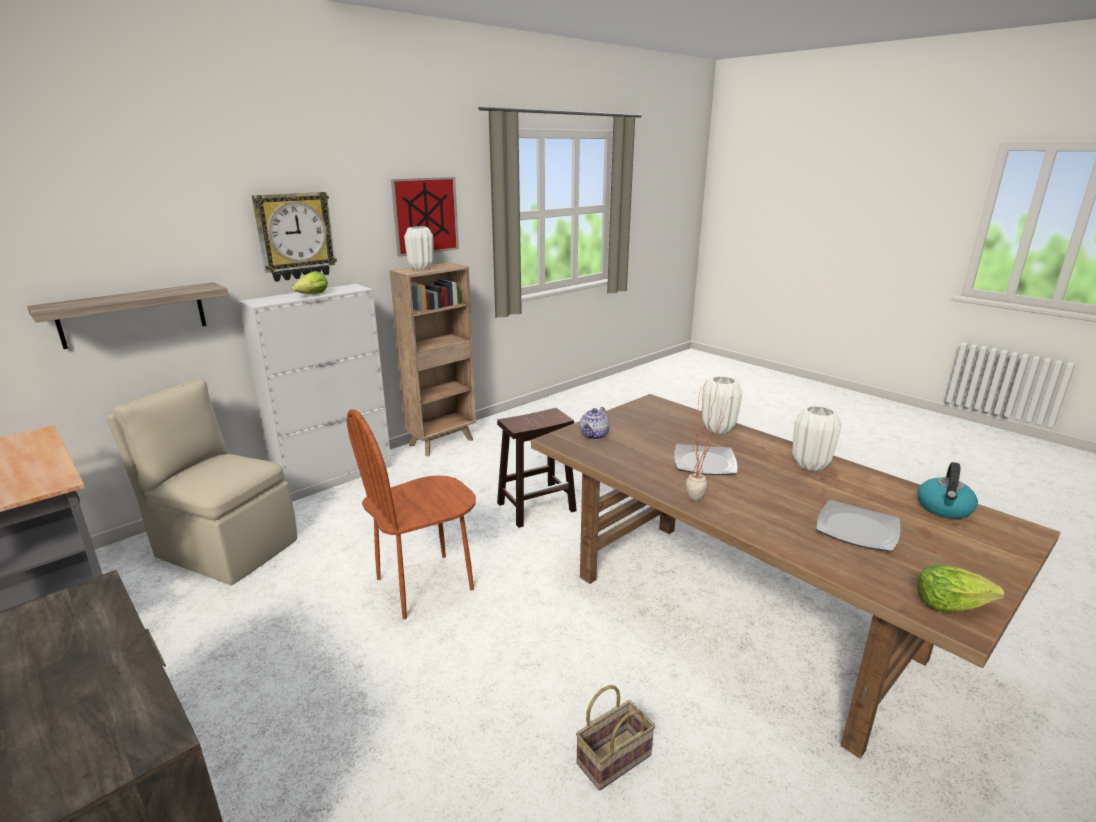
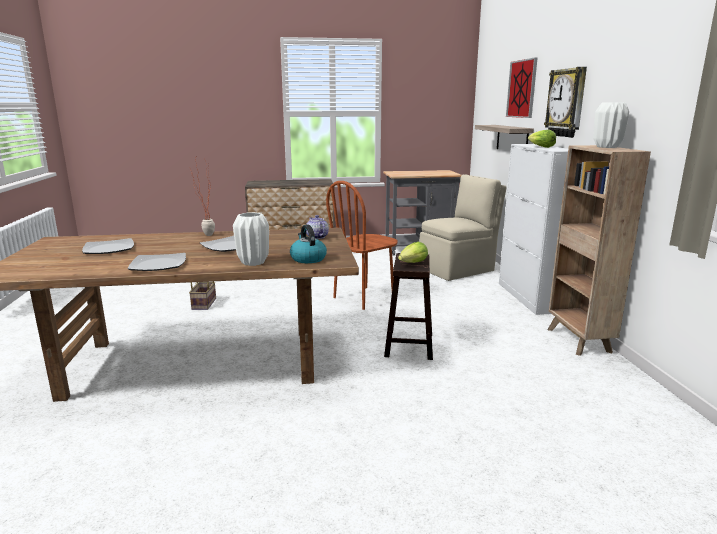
camera: 125 degrees right, 5 degrees down
(425, 216) = (650, 92): picture -> picture (522, 89)
(425, 584) = (364, 298): brown chair -> brown chair turned 135 degrees counterclockwise
(811, 465) = (157, 265): white vase -> plate
(944, 509) = (48, 271): kettle -> kettle (308, 259)
(950, 604) = (56, 242): lettuce -> lettuce (413, 263)

